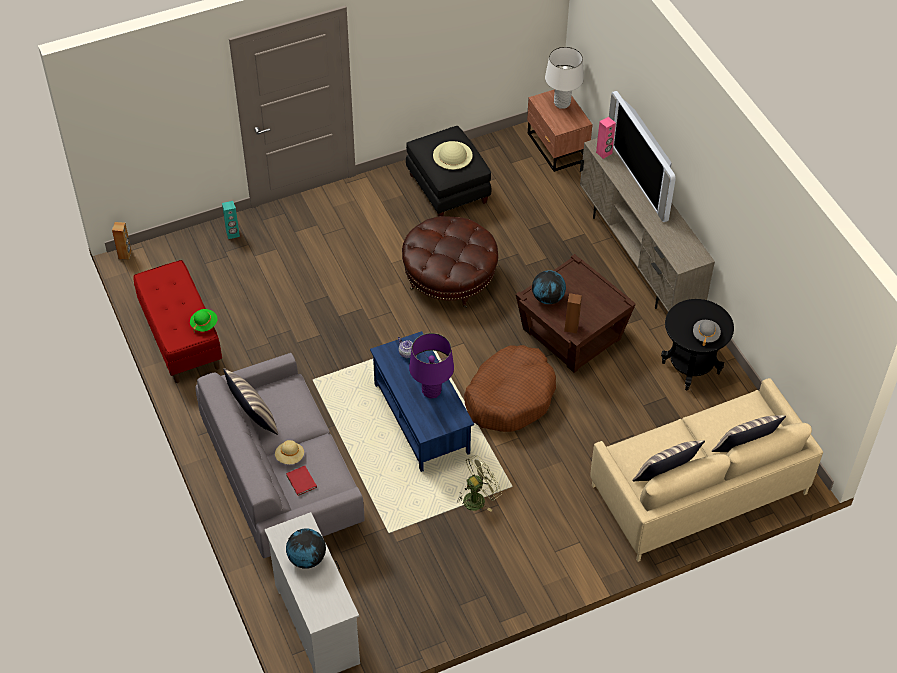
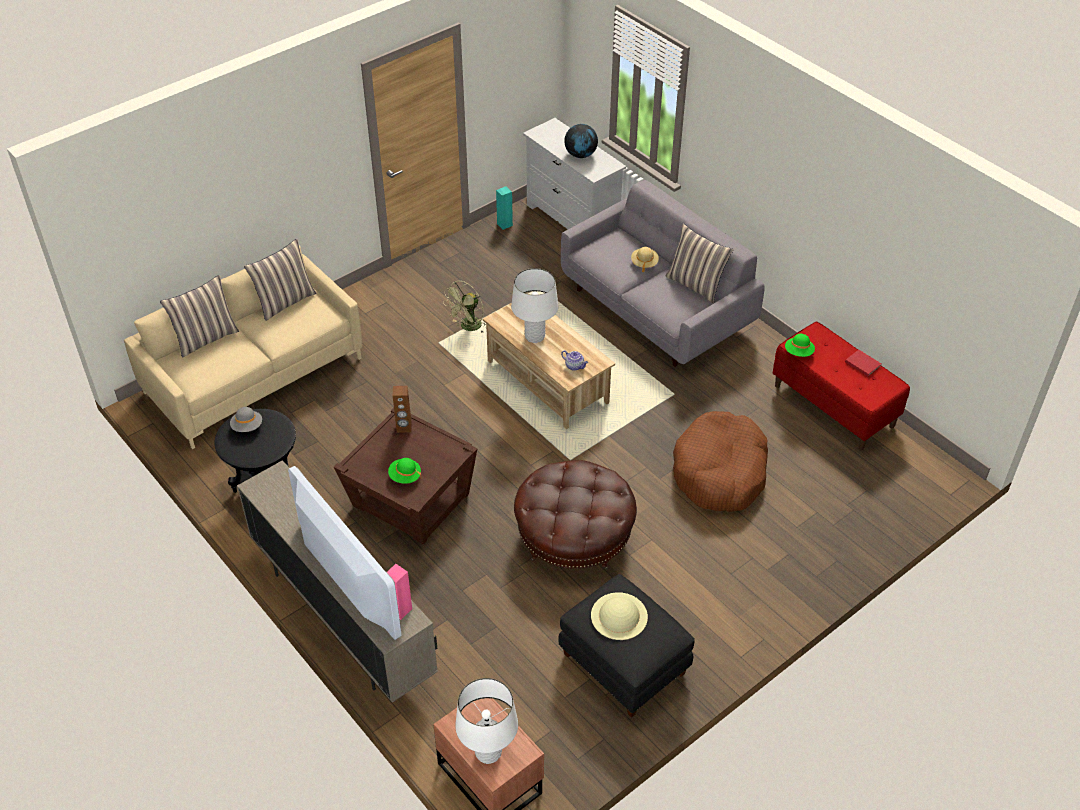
camera: 165 degrees right, 5 degrees down
(125, 255) = (962, 480): brown speaker -> none
(233, 234) = (859, 533): turquoise speaker -> turquoise speaker (504, 224)
(301, 482) = (623, 246): red book -> red book (862, 363)
(421, 418) = (548, 382): blue coffee table -> beige coffee table
(431, 391) = (535, 336): purple table lamp -> white table lamp
(510, 397) = (463, 420): brown dog bed -> brown dog bed (720, 472)
(548, 298) = (438, 454): globe -> none
(579, 286) = (405, 476): none -> green hat

